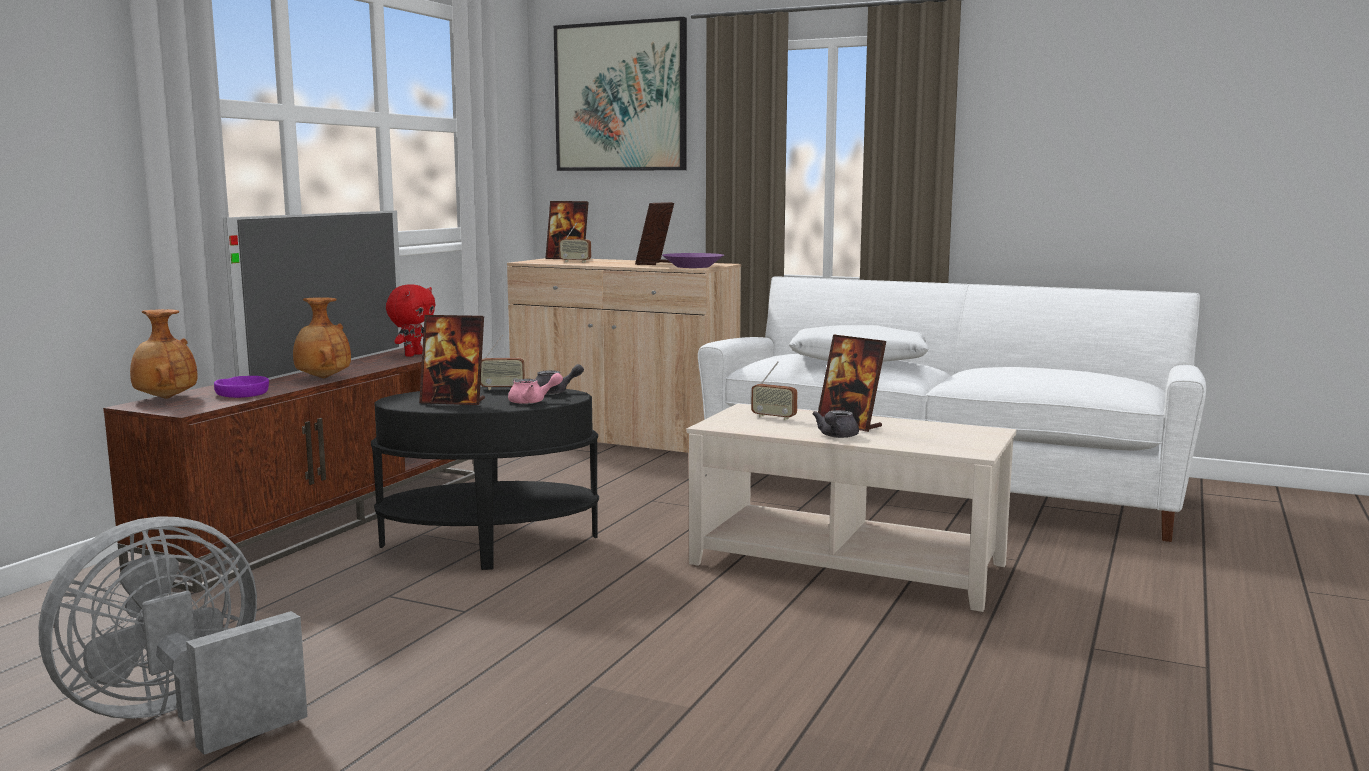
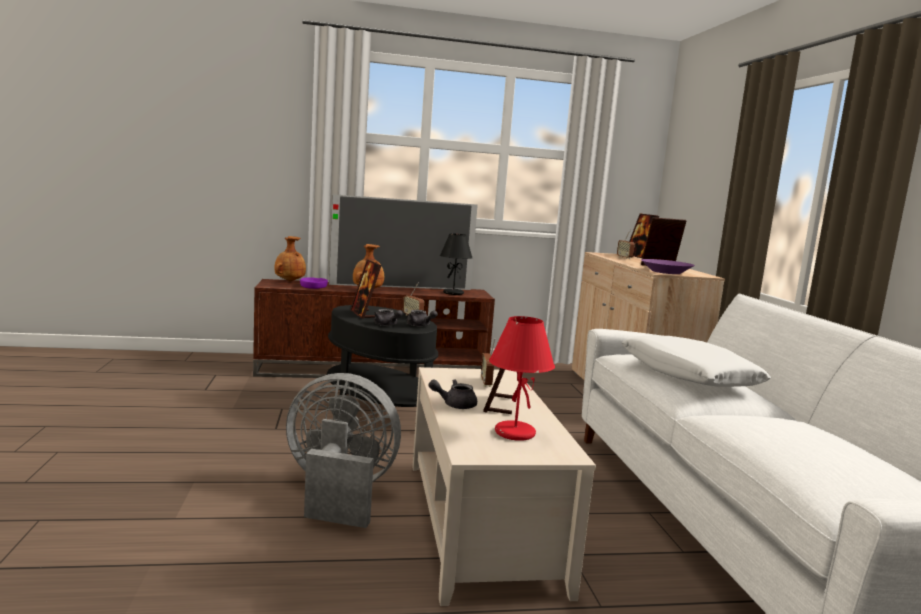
camera: 55 degrees right, 0 degrees up
(181, 716) = (116, 409): grey fan -> grey fan (339, 493)
(413, 355) = (453, 293): red plush toy -> black table lamp
(532, 402) = (387, 325): pink teapot -> grey teapot
(621, 97) = (705, 136): picture -> none
(930, 434) = (514, 433): none -> red table lamp

